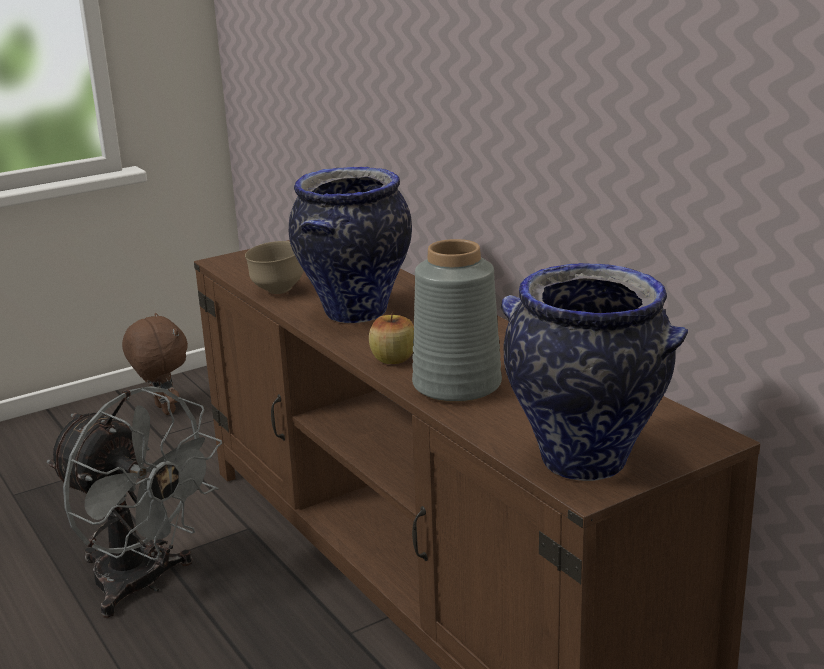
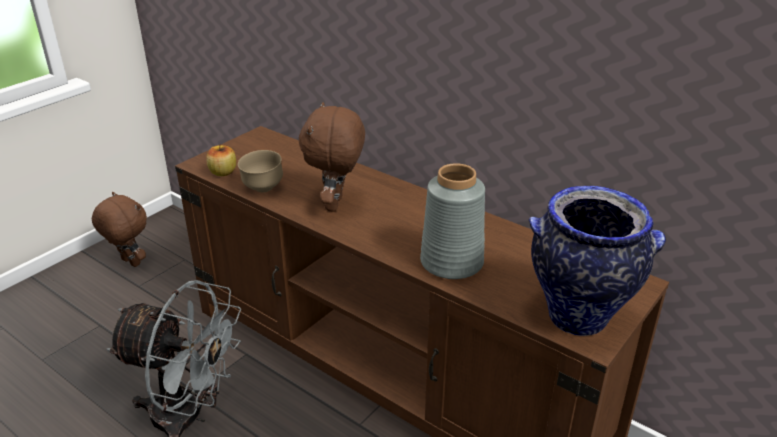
camera: 20 degrees left, 10 degrees up
(355, 314) = (336, 204): vase -> brown plush toy
(393, 359) = (391, 244): apple -> apple (223, 172)

